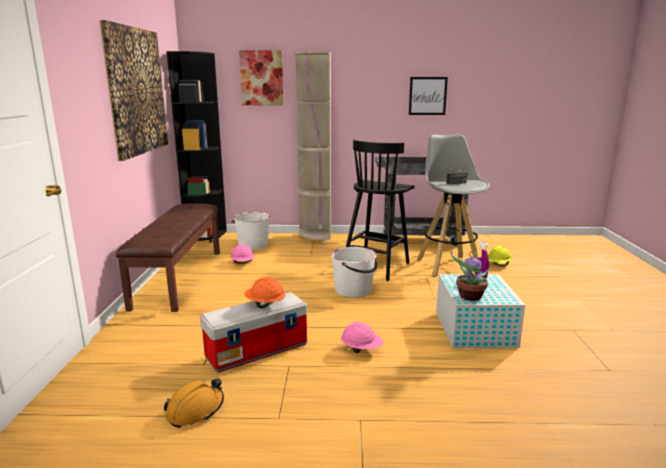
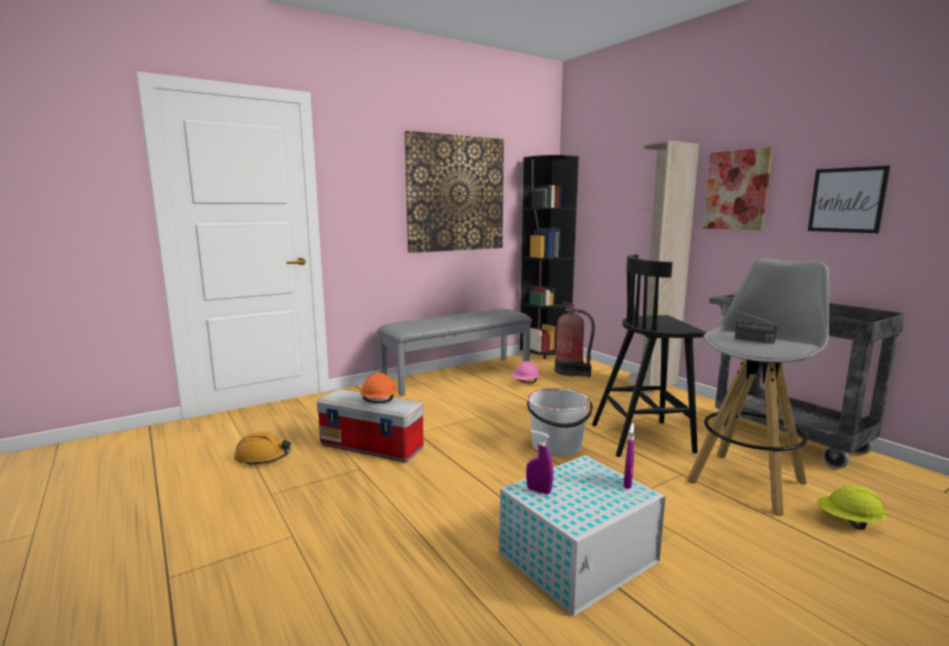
camera: 55 degrees right, 5 degrees down
(178, 278) = (458, 375): brown bench -> grey bench
(253, 245) = (571, 372): white bucket -> fire extinguisher
(262, 78) = (624, 181): picture -> picture (737, 190)
(361, 349) = (428, 493): pink hard hat -> none
(469, 297) = (538, 491): potted plant -> purple spray bottle

